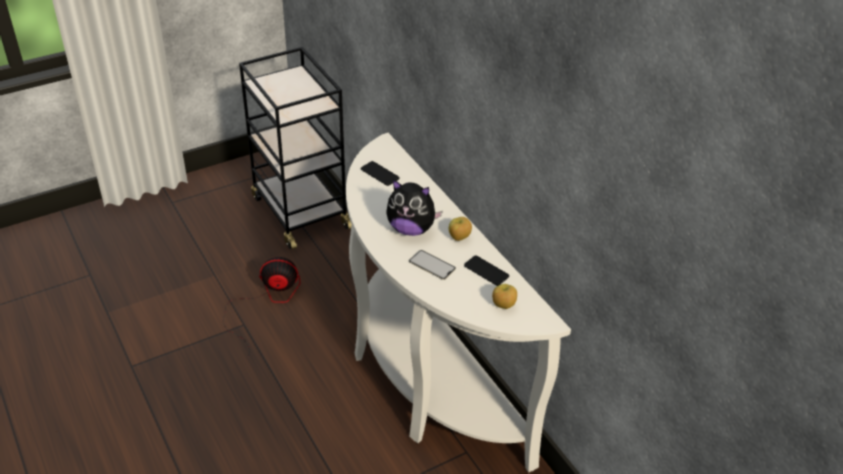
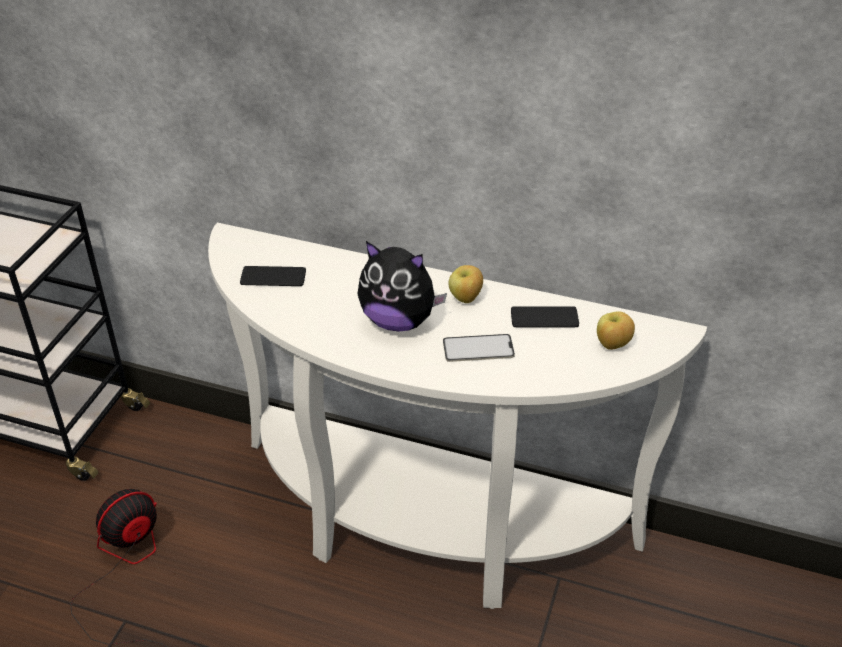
camera: 40 degrees left, 0 degrees up
(411, 229) = (398, 321): plush toy -> plush toy turned 45 degrees clockwise

